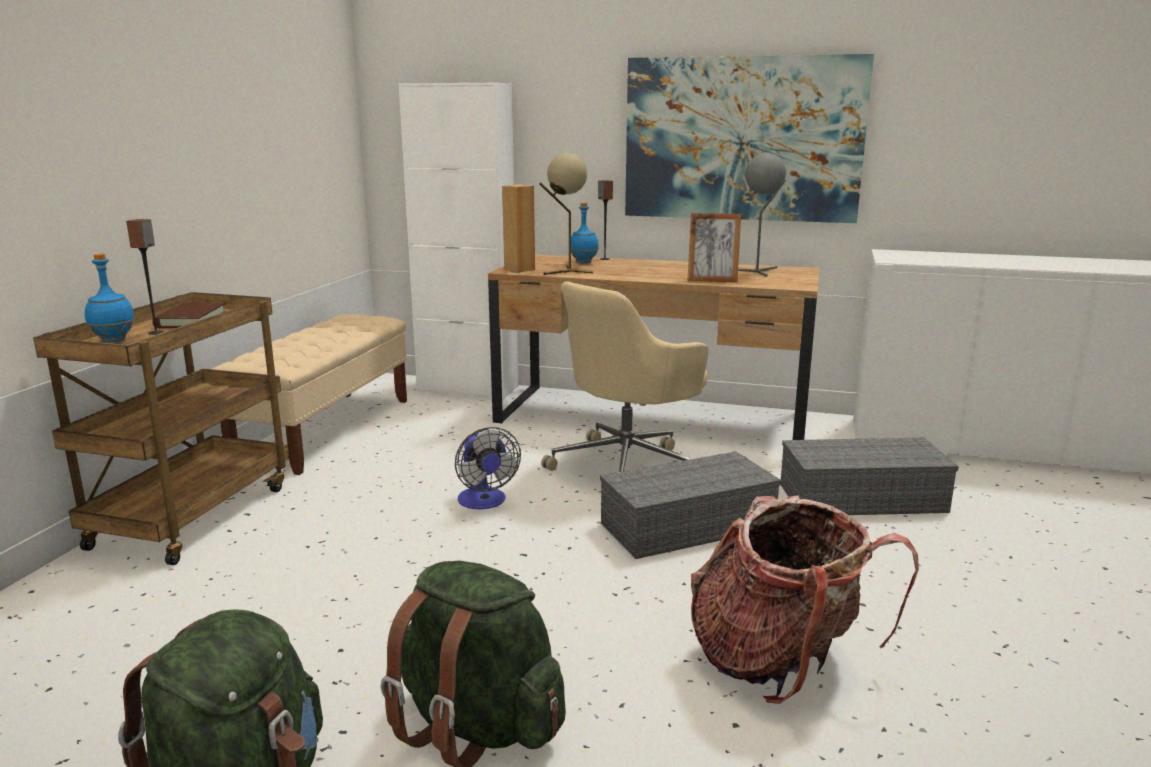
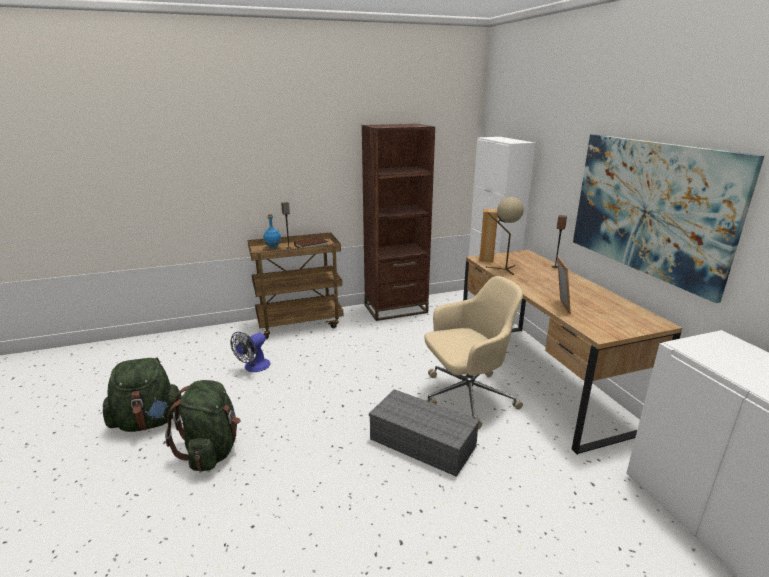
camera: 55 degrees right, 5 degrees up
(325, 430) = (396, 309): beige bench -> brown bookcase
(484, 502) = (377, 374): fan -> fan (254, 367)
(583, 262) = (535, 265): blue bottle -> none
(628, 466) = (466, 396): beige office chair -> beige office chair turned 150 degrees clockwise
(712, 280) = (560, 306): picture frame -> picture frame turned 150 degrees counterclockwise
(759, 271) = (619, 312): grey table lamp -> none
(780, 663) = (313, 526): backpack -> none
(863, 497) = (548, 503): grey storage box -> none

